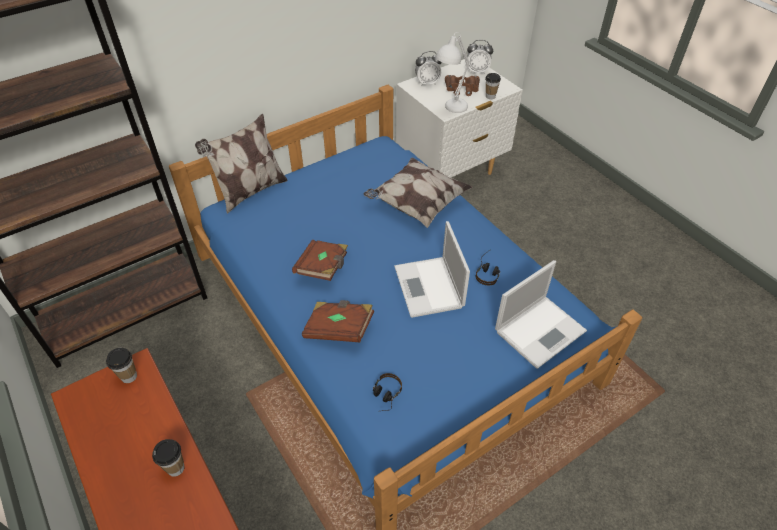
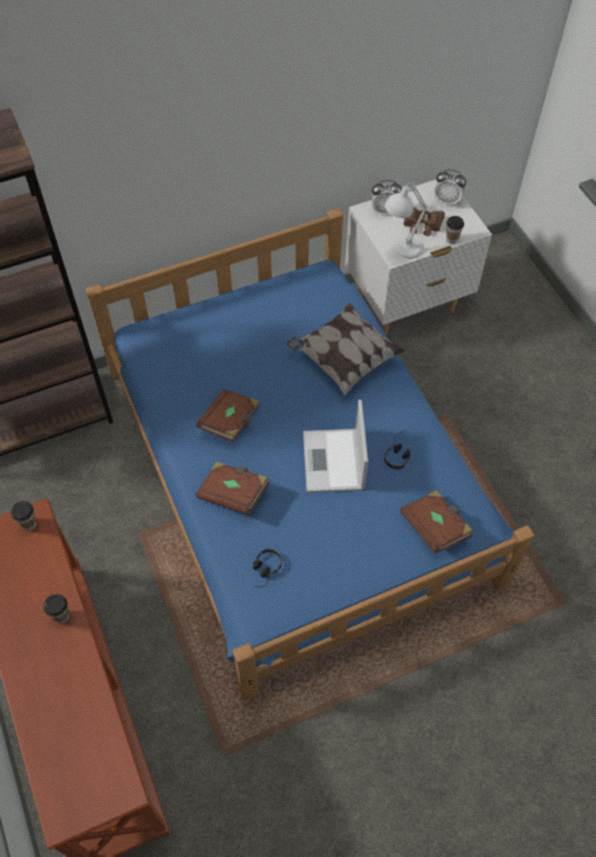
camera: 10 degrees right, 10 degrees up
(250, 191) = (169, 315): pillow -> none
(541, 330) = (435, 527): laptop -> brown book

